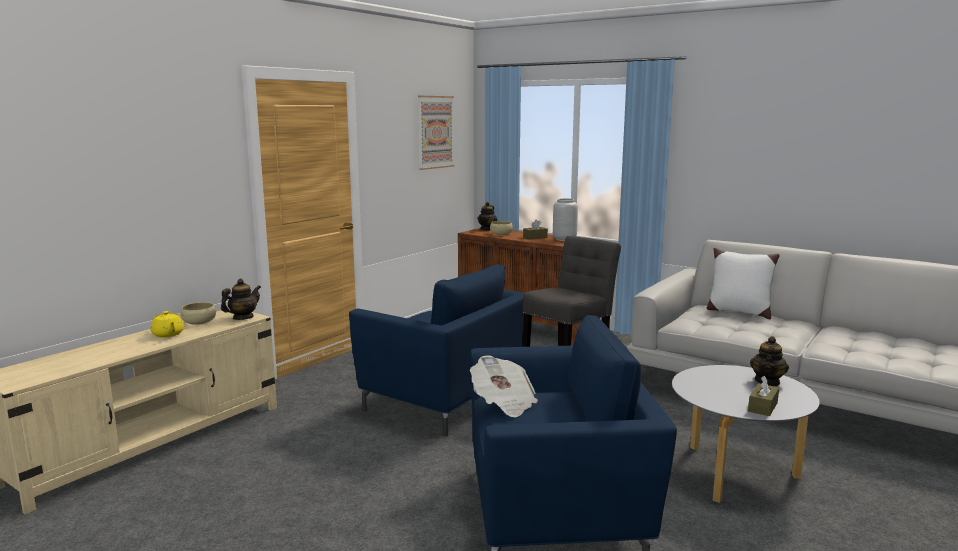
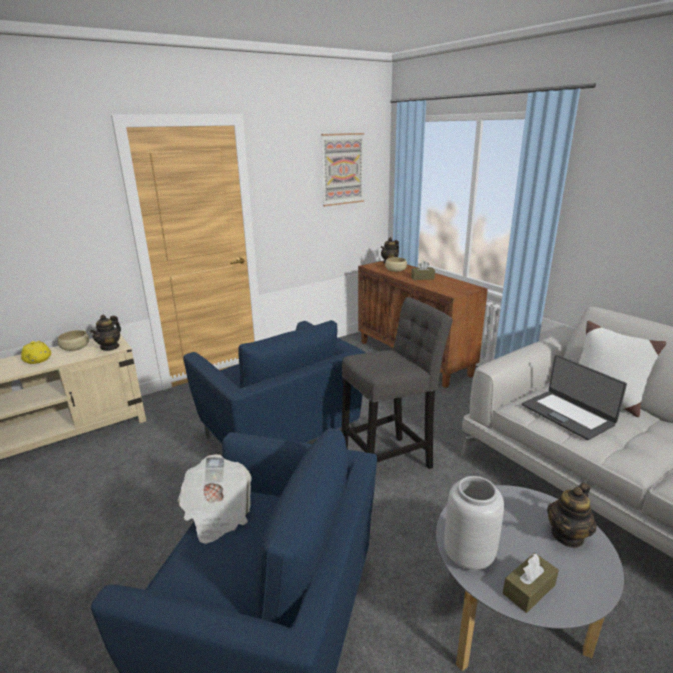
camera: 20 degrees right, 10 degrees up
(243, 318) = (110, 347): teapot -> teapot turned 135 degrees clockwise
(565, 239) = (449, 283): grey vase -> grey vase (469, 556)
(720, 323) = (568, 414): none -> laptop

